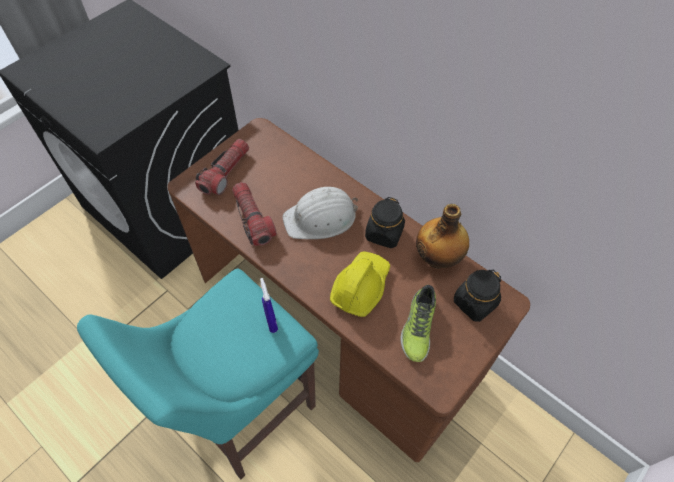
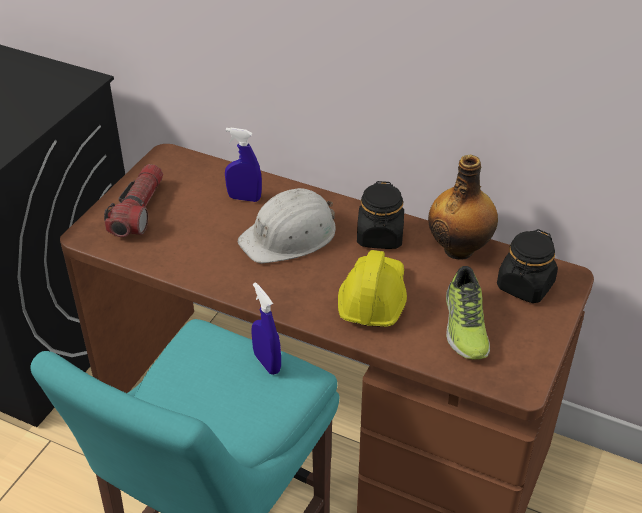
camera: 15 degrees left, 15 degrees down
(253, 219) = (197, 254): flashlight -> none
(300, 178) = (244, 198): none -> blue spray bottle

